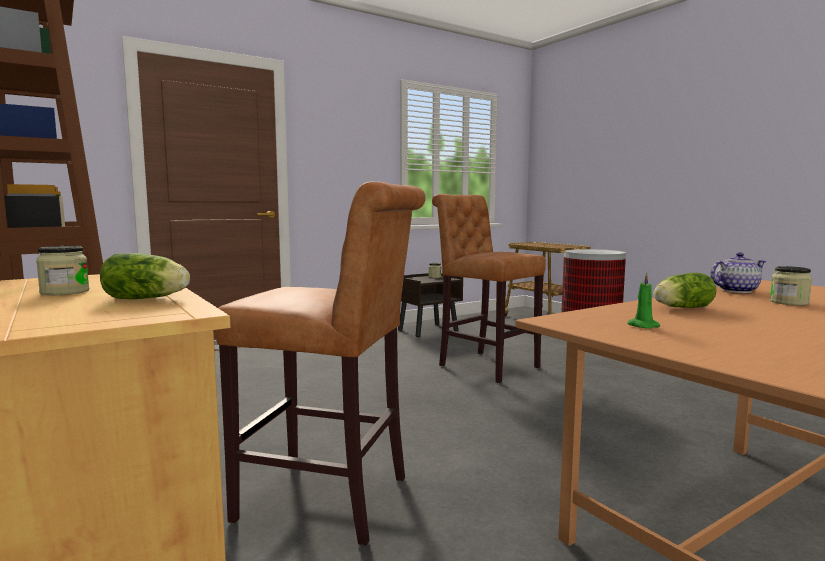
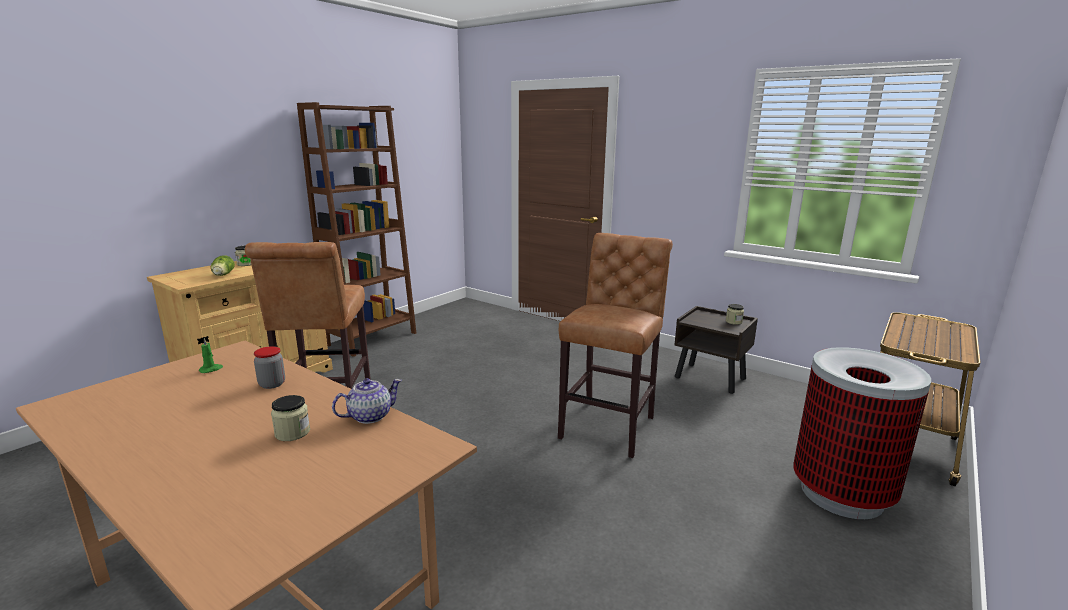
camera: 70 degrees right, 10 degrees up
(680, 308) = (272, 384): lettuce -> jar
(735, 290) = (369, 416): teapot -> teapot turned 90 degrees counterclockwise

